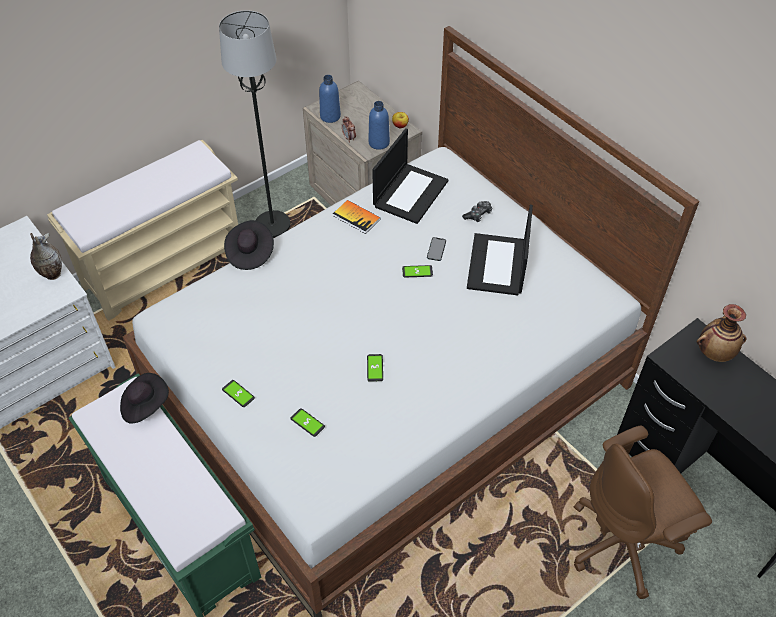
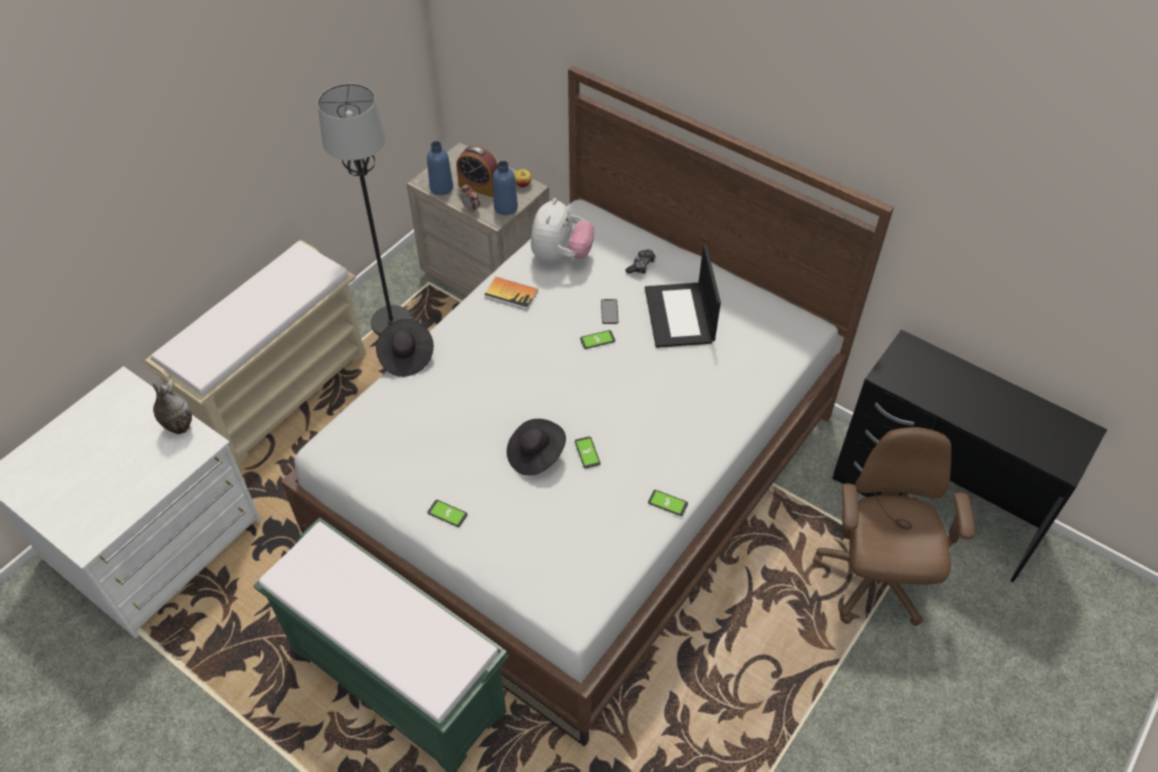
camera: 15 degrees left, 0 degrees up
(145, 405) = (342, 550): black hat -> black hat (535, 455)
(307, 423) = (535, 527): phone -> phone (667, 503)
(362, 121) = (479, 187): none -> alarm clock
(410, 193) = (561, 256): laptop -> plush toy
(624, 543) = (873, 580): brown office chair -> brown office chair turned 135 degrees clockwise
(714, 352) = (929, 361): vase -> none

